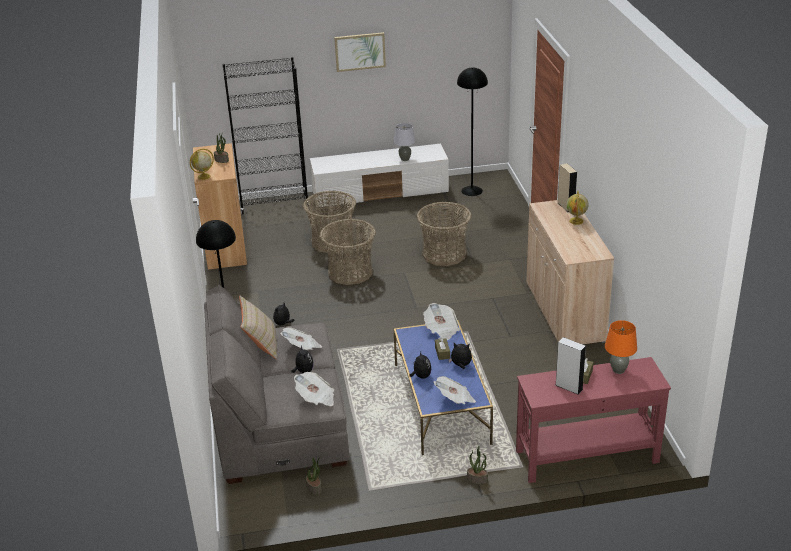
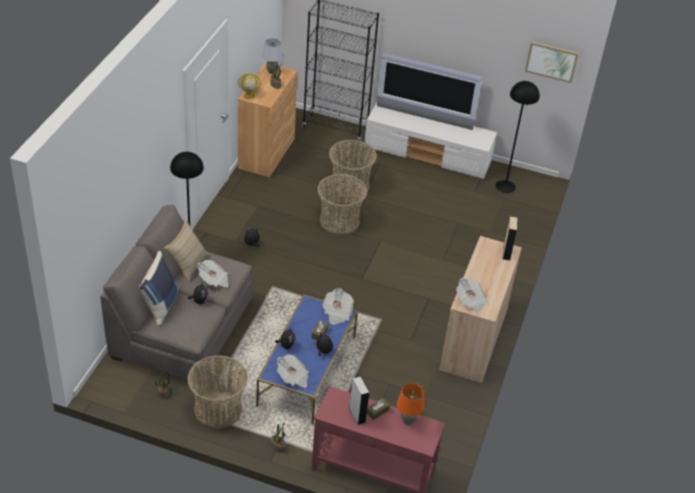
camera: 25 degrees right, 10 degrees up
(266, 391) = (160, 305): none -> blue pillow
(316, 398) = (188, 328): newspaper -> newspaper (470, 302)
(360, 51) = (440, 28): picture -> picture (551, 61)
(366, 155) = (424, 118): none -> television
(405, 159) = (452, 136): grey table lamp -> grey table lamp (272, 72)
(444, 254) = (427, 238): basket -> basket (218, 409)
(576, 221) = (500, 271): globe -> none

